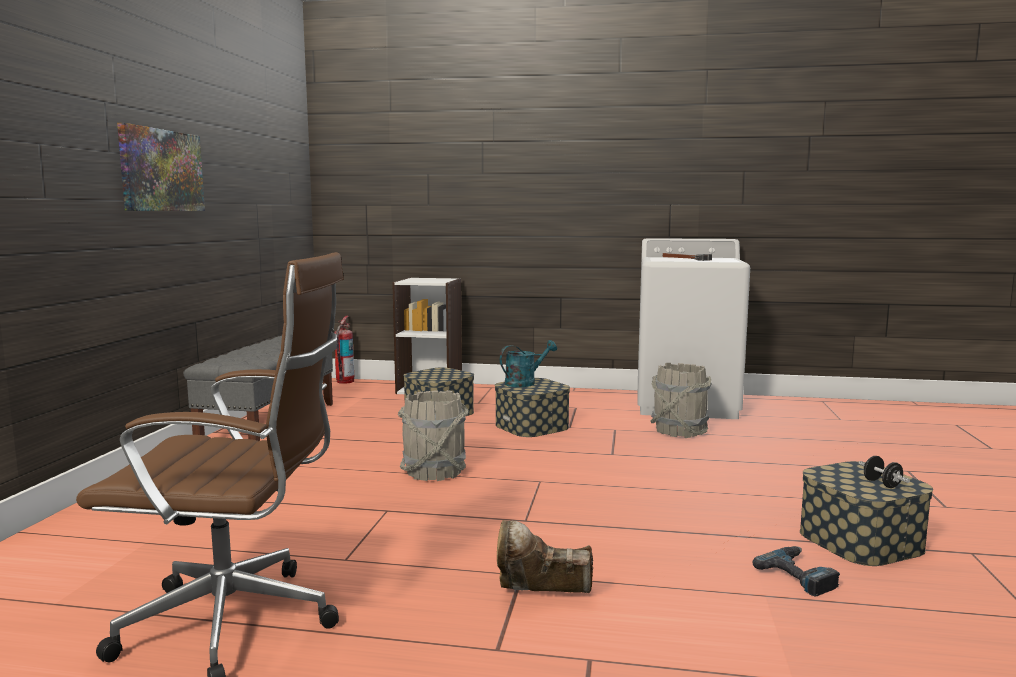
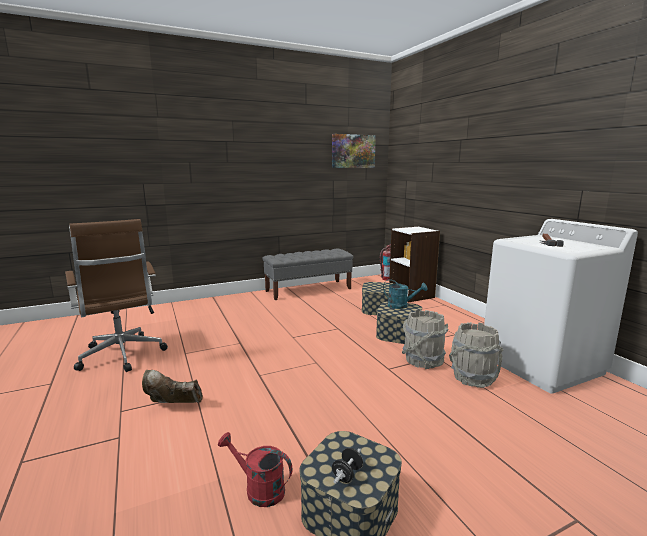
camera: 55 degrees right, 5 degrees up
(161, 170) = (258, 168): picture -> picture (353, 151)
(434, 472) = (295, 336): grey bucket -> grey bucket (423, 360)
(540, 598) = (174, 406): brown boot -> brown boot turned 60 degrees counterclockwise
(800, 575) = (259, 489): power drill -> red watering can

